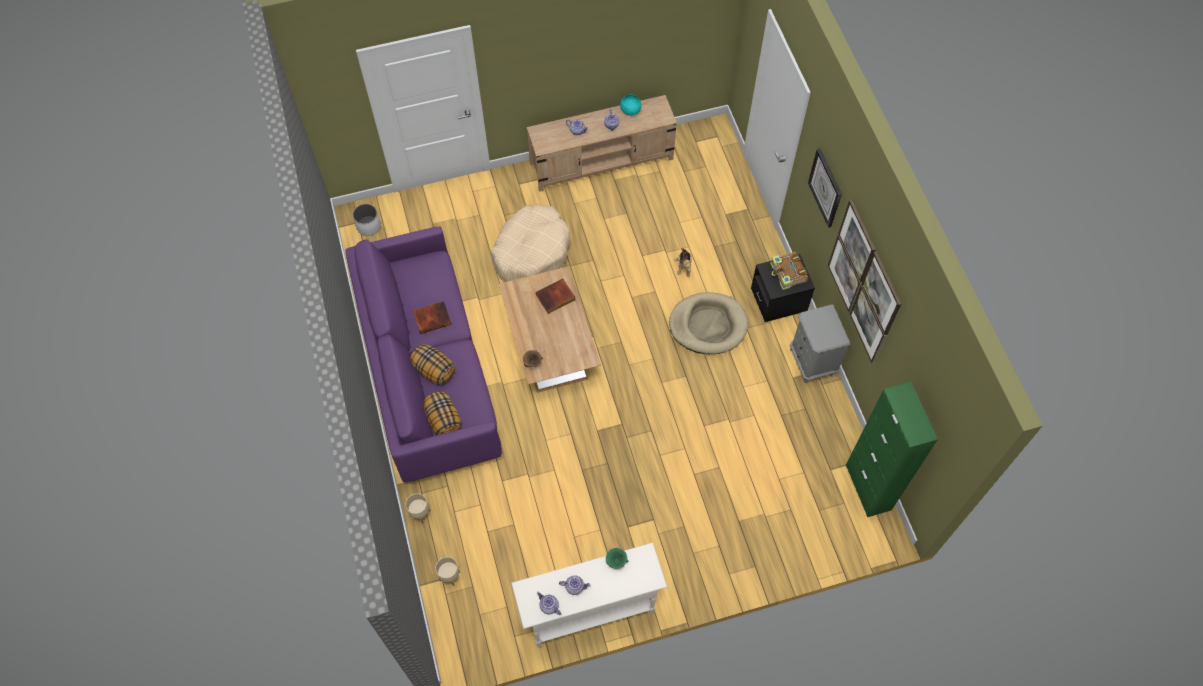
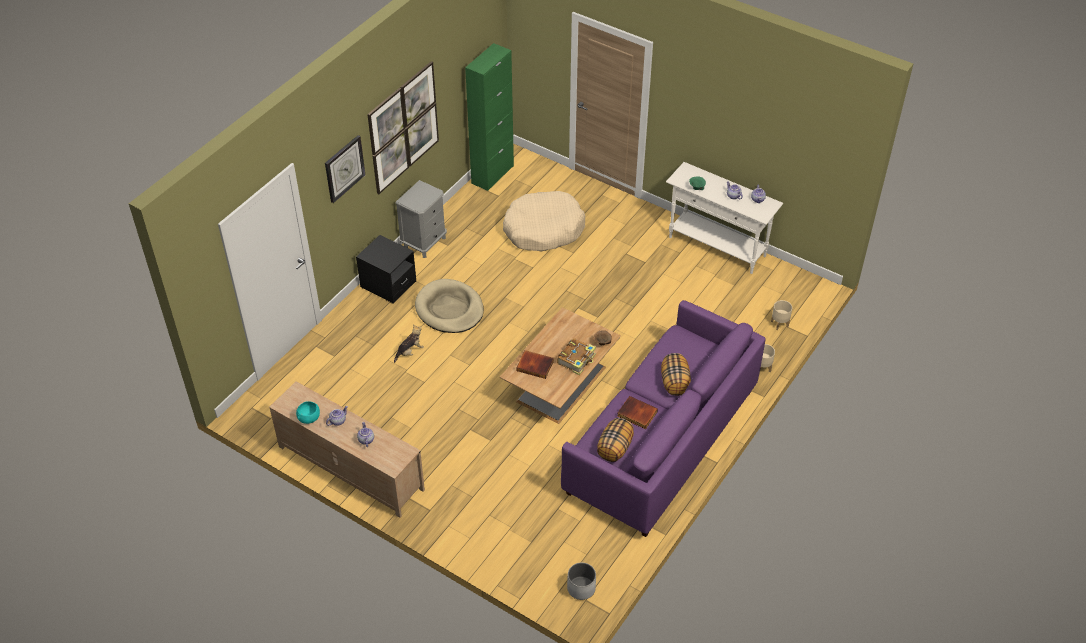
camera: 130 degrees left, 15 degrees down
(443, 420) = (703, 351): pillow -> pillow (615, 448)
(531, 251) = (490, 453): beige dog bed -> beige dog bed (543, 229)
(788, 274) = (381, 253): book -> book (577, 359)

